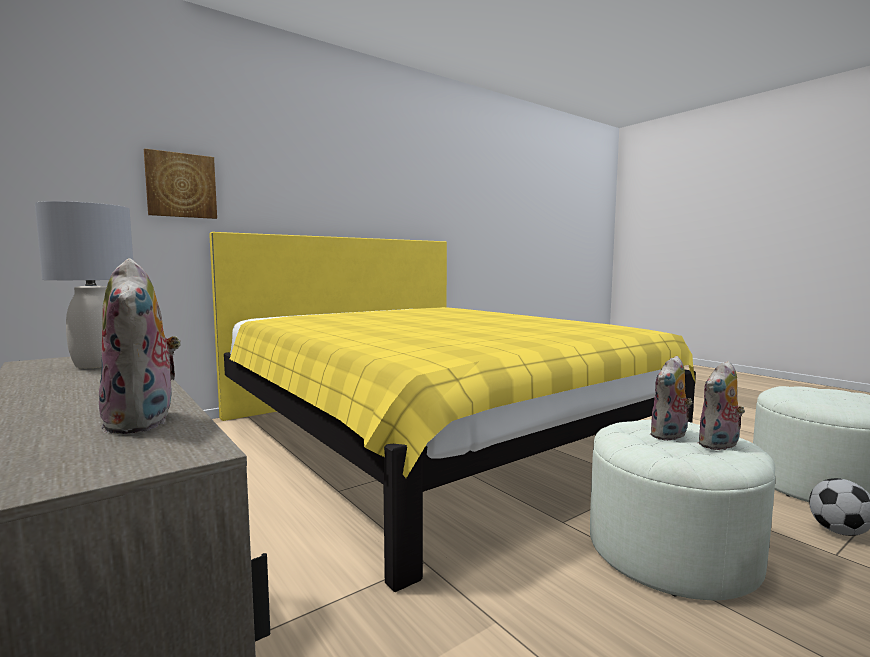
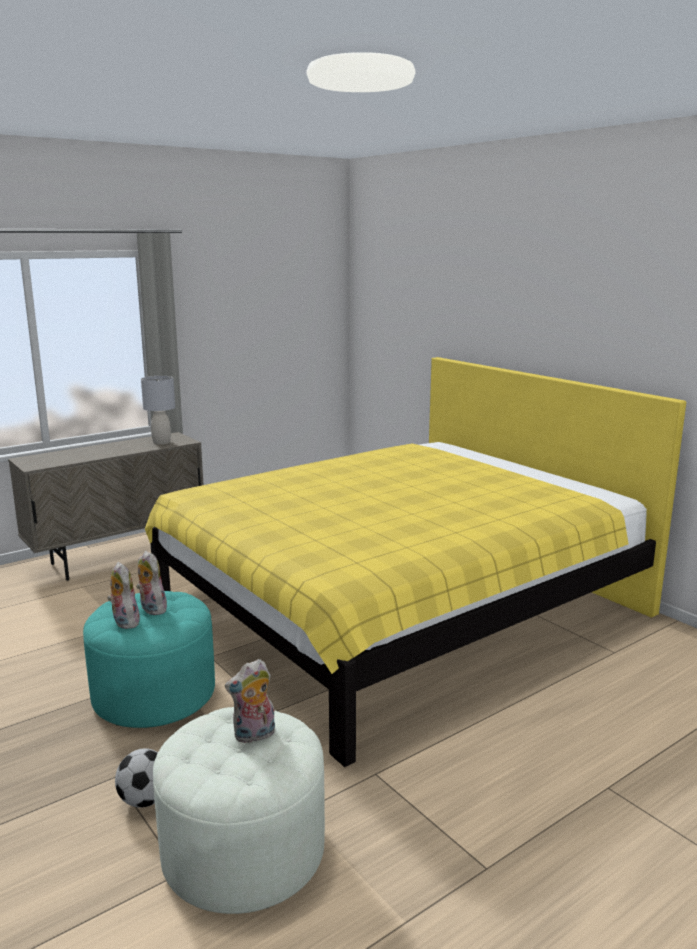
camera: 90 degrees right, 10 degrees up
(144, 422) = (63, 460): plush toy -> plush toy (254, 736)
(181, 185) = (428, 315): picture -> none
(671, 551) = (154, 694): white ottoman -> turquoise ottoman

